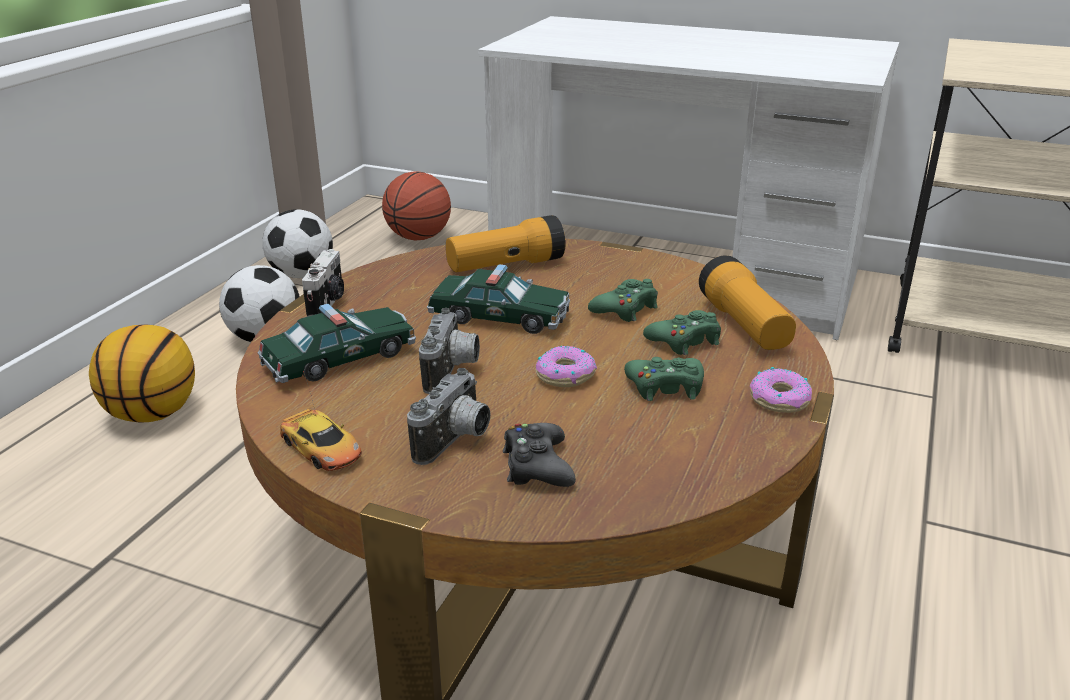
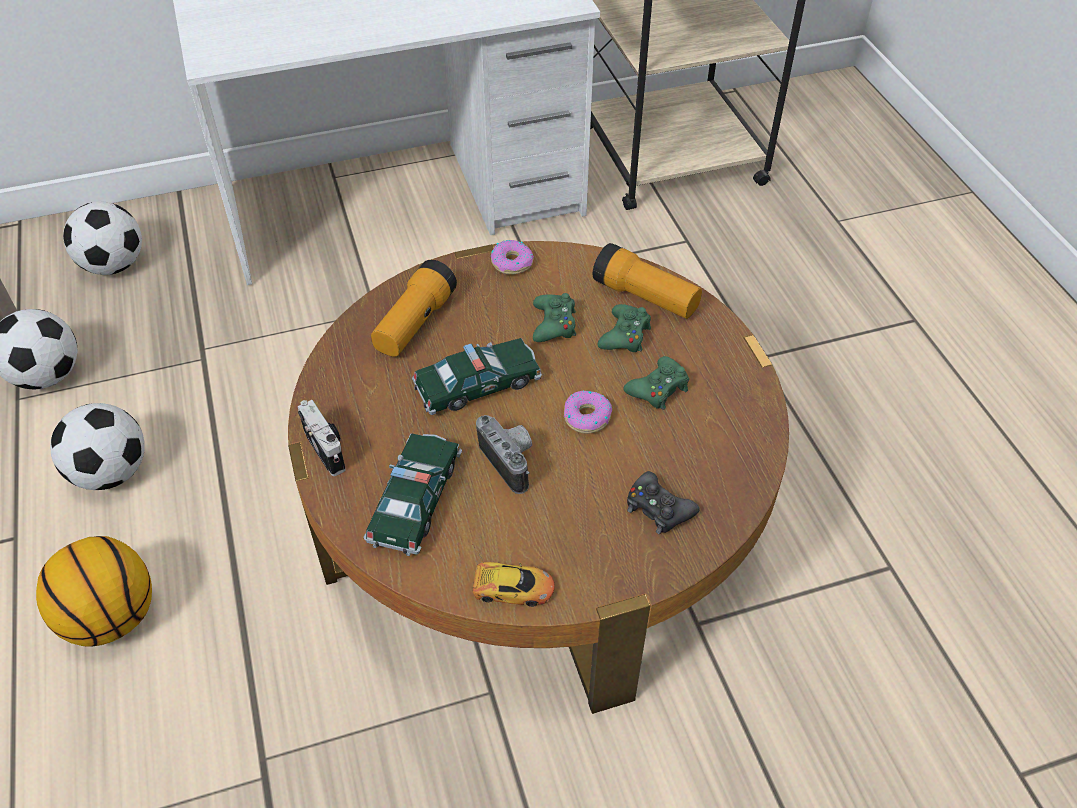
camera: 40 degrees left, 20 degrees up
(418, 237) = (114, 265): basketball -> football
(456, 441) = (588, 522): camera -> none
(780, 399) = (731, 358): donut -> donut (512, 262)

